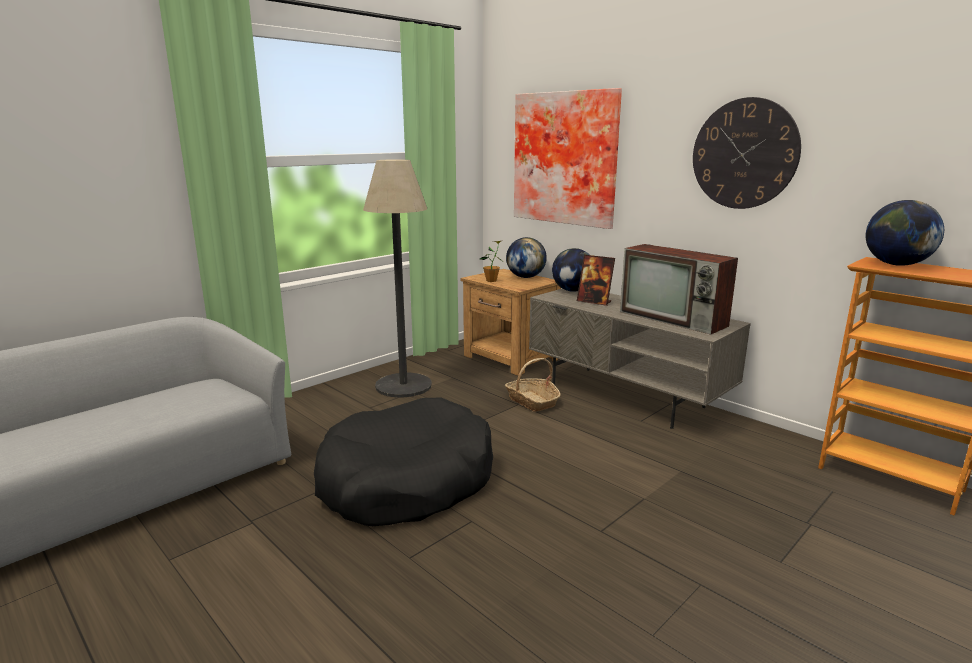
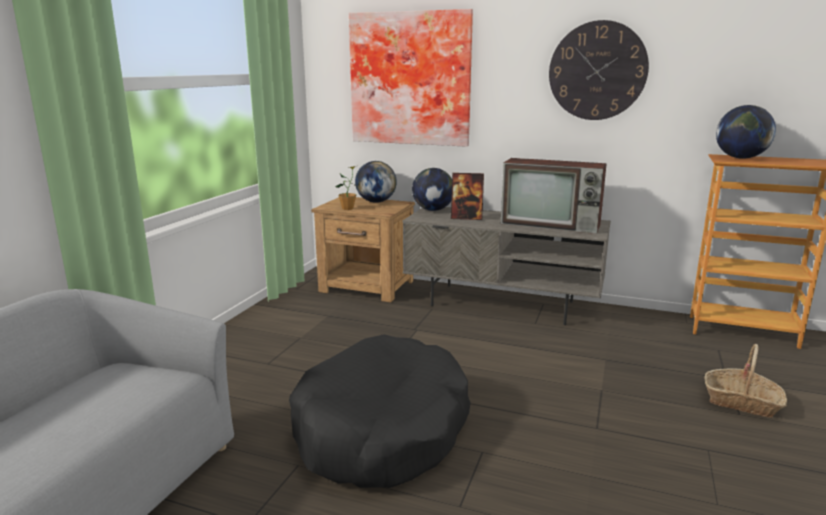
camera: 25 degrees left, 0 degrees up
(403, 386) = (283, 333): floor lamp -> none
(532, 401) = (427, 324): basket -> basket (741, 402)

